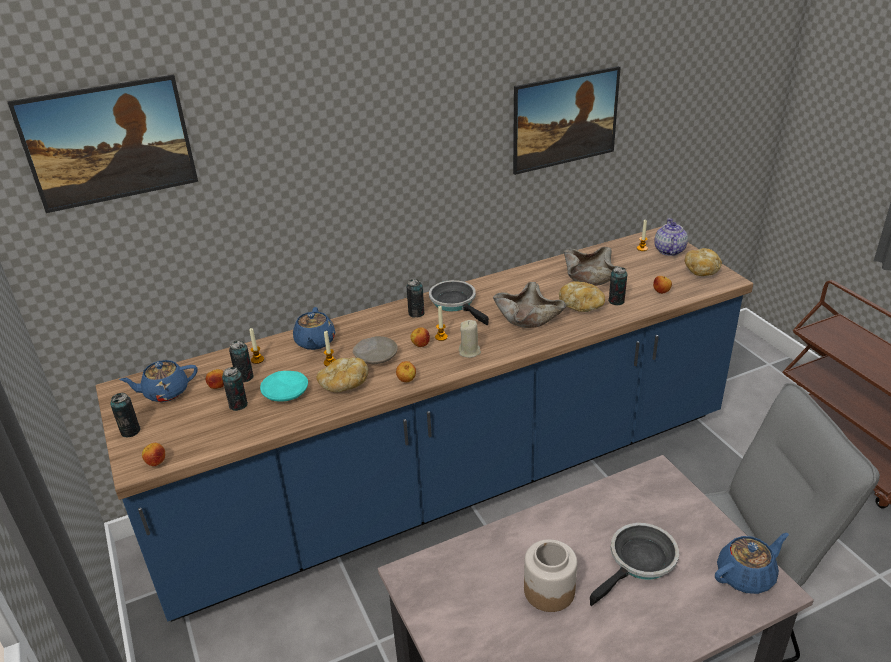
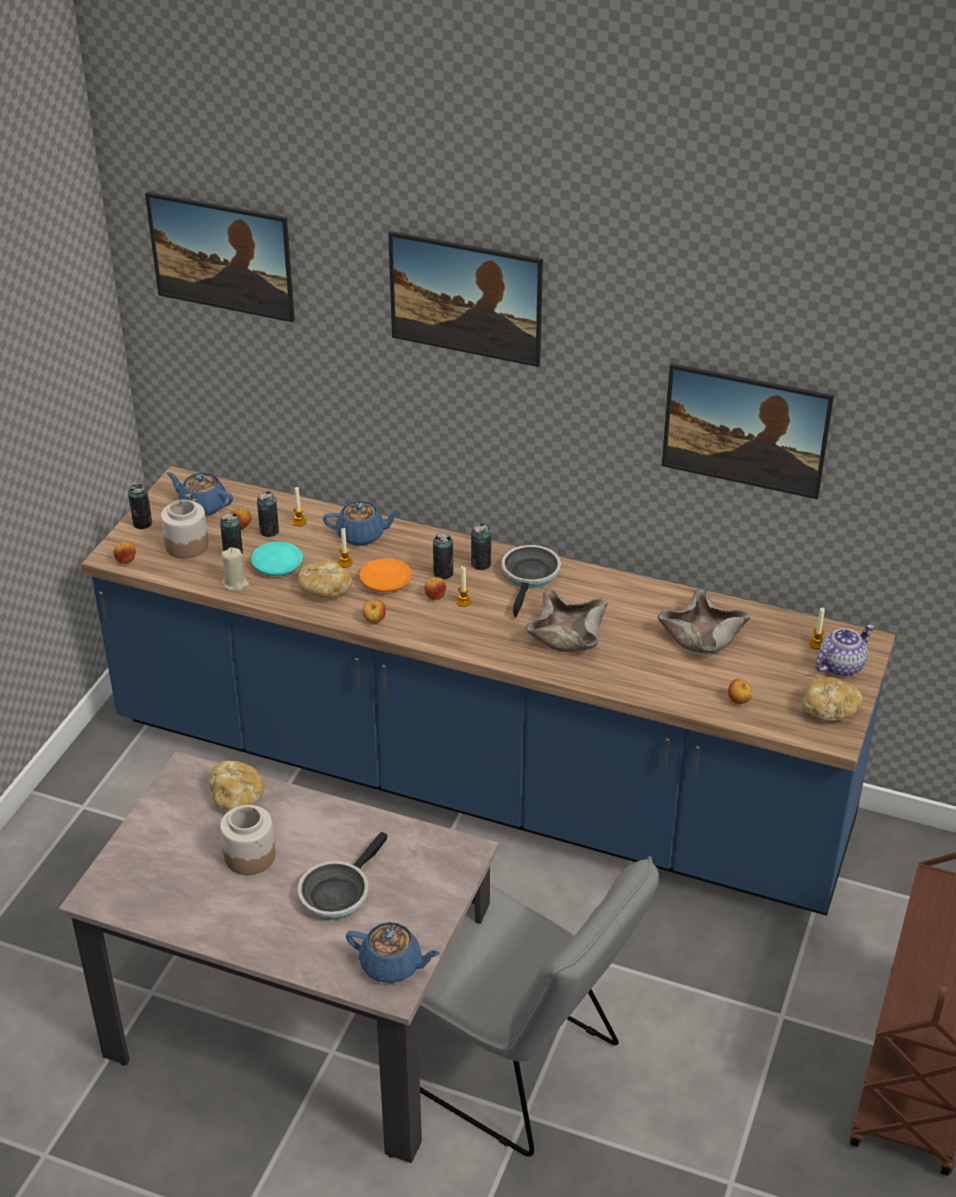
camera: 45 degrees right, 5 degrees up
(192, 422) = (186, 545): none -> jar
(315, 342) = (362, 535): blue teapot -> blue teapot turned 135 degrees counterclockwise
(355, 118) = (465, 324): none -> picture
(376, 356) = (386, 582): beige plate -> orange plate
(469, 352) = (462, 632): beige candle -> beige candle (235, 583)
(581, 305) = (636, 659): bread -> bread (237, 798)
(616, 301) = (676, 678): can -> can (443, 573)
(639, 562) = (337, 893): frying pan -> frying pan turned 120 degrees clockwise

